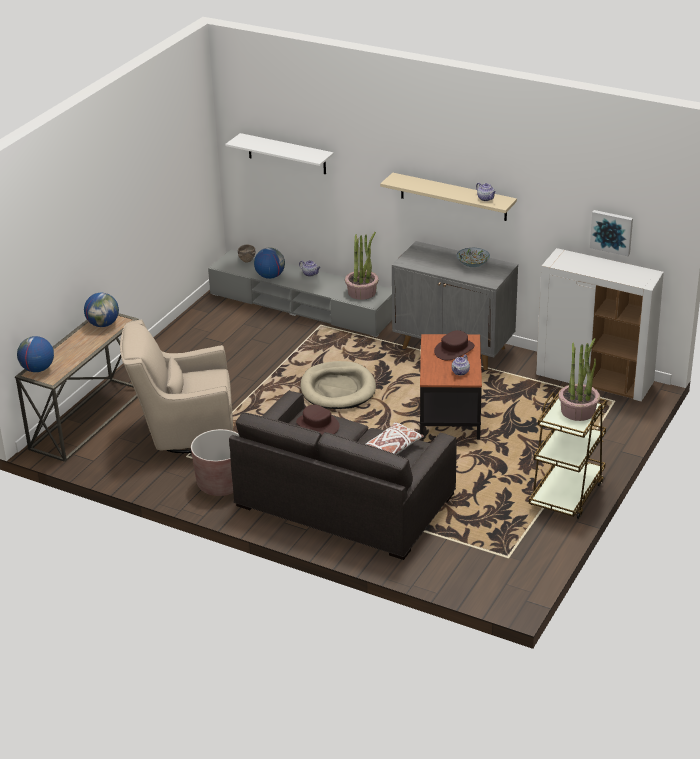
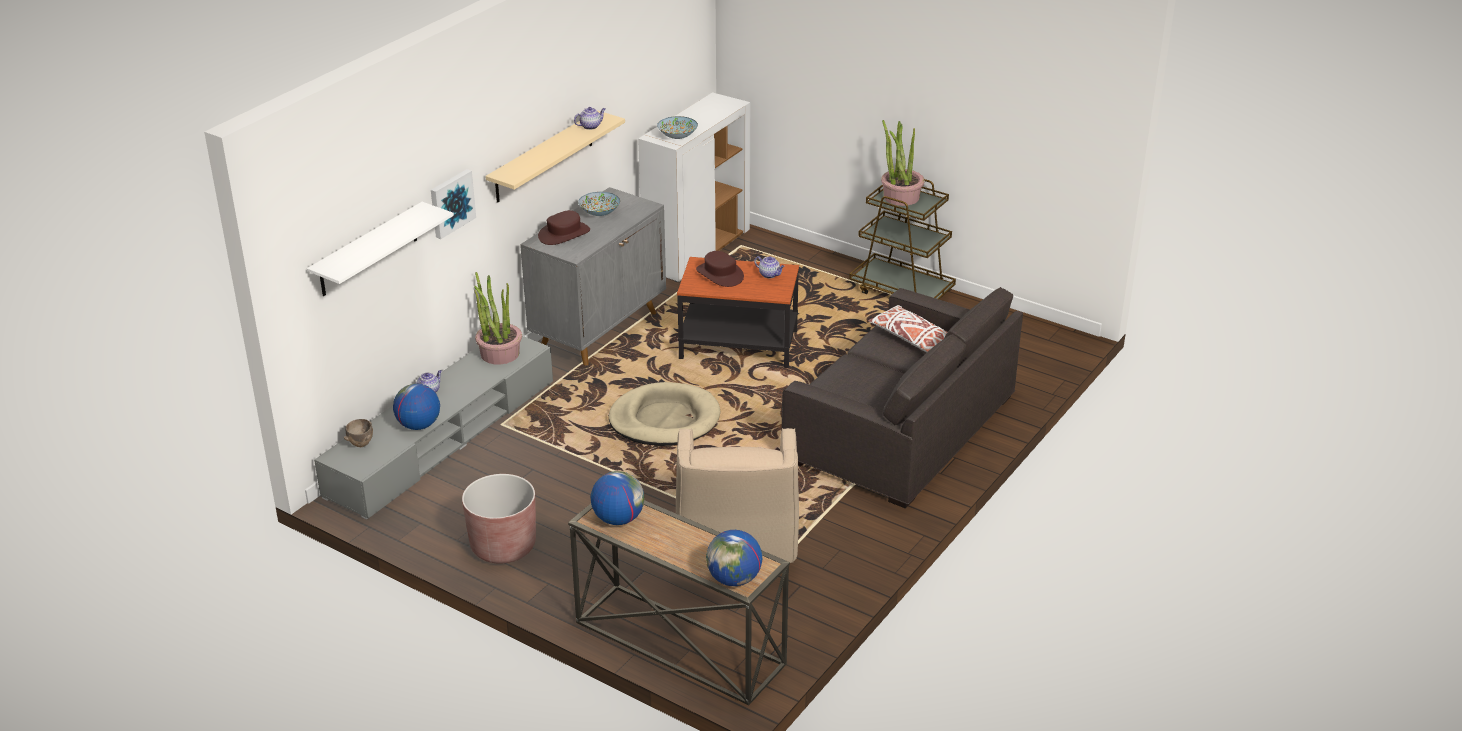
camera: 85 degrees left, 0 degrees up
(221, 484) = (858, 519): brown planter -> brown planter (503, 546)
(317, 425) = (851, 381): brown hat -> brown hat (564, 234)
(567, 263) = (677, 136): none -> bowl
(612, 232) = (669, 84): picture -> picture (451, 203)

